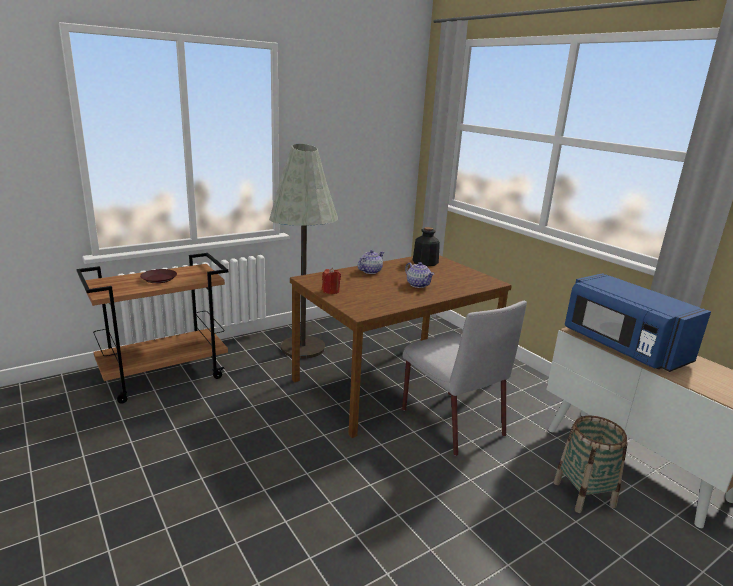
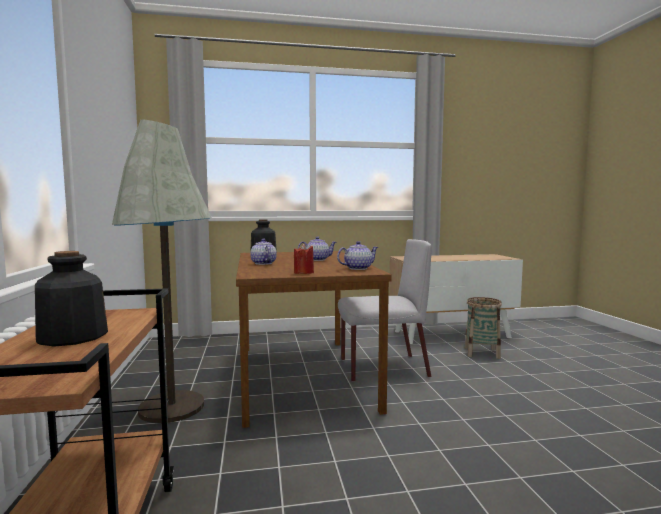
camera: 65 degrees left, 15 degrees down
(159, 279) = (71, 337): brown plate -> bottle
(376, 306) = (357, 268): none -> teapot
(622, 347) = (438, 259): blue microwave -> none

